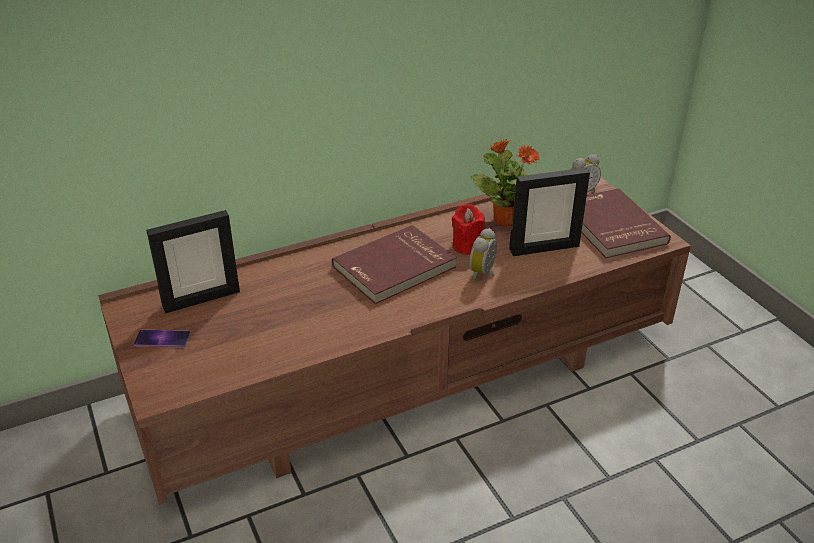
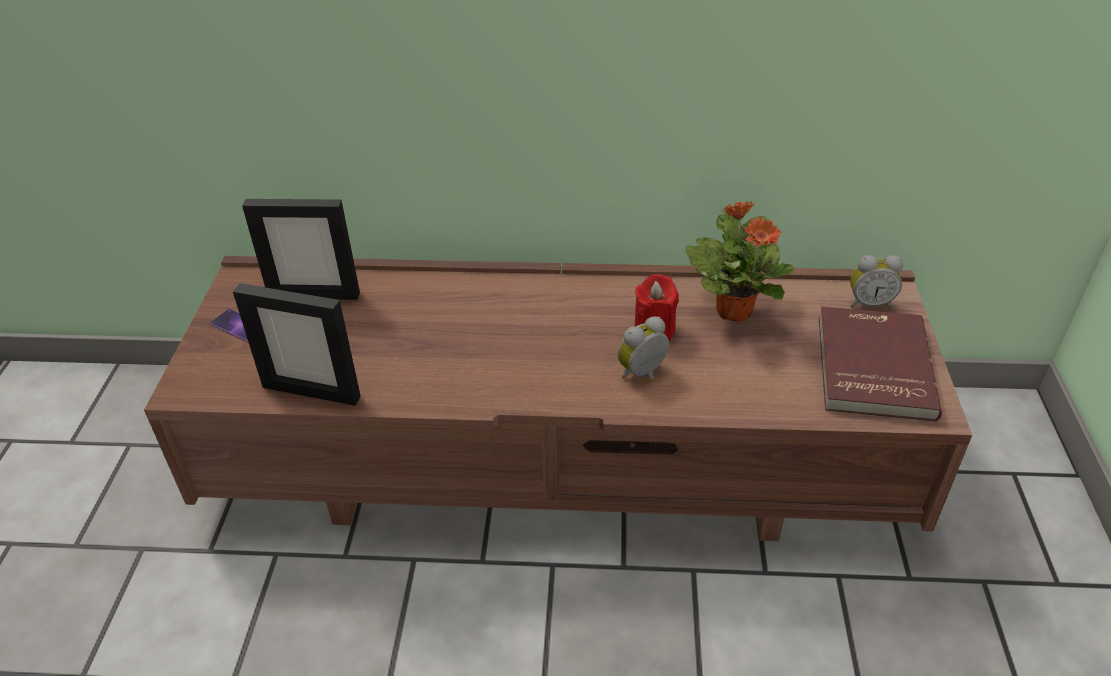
camera: 30 degrees right, 5 degrees up
(395, 268) = (545, 329): red book -> none
(544, 248) = (752, 366): picture frame -> picture frame (312, 390)

